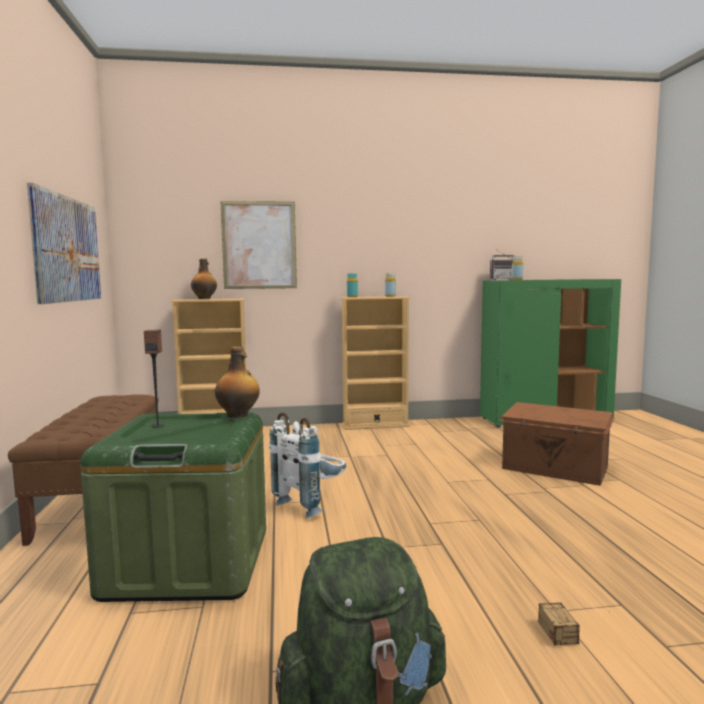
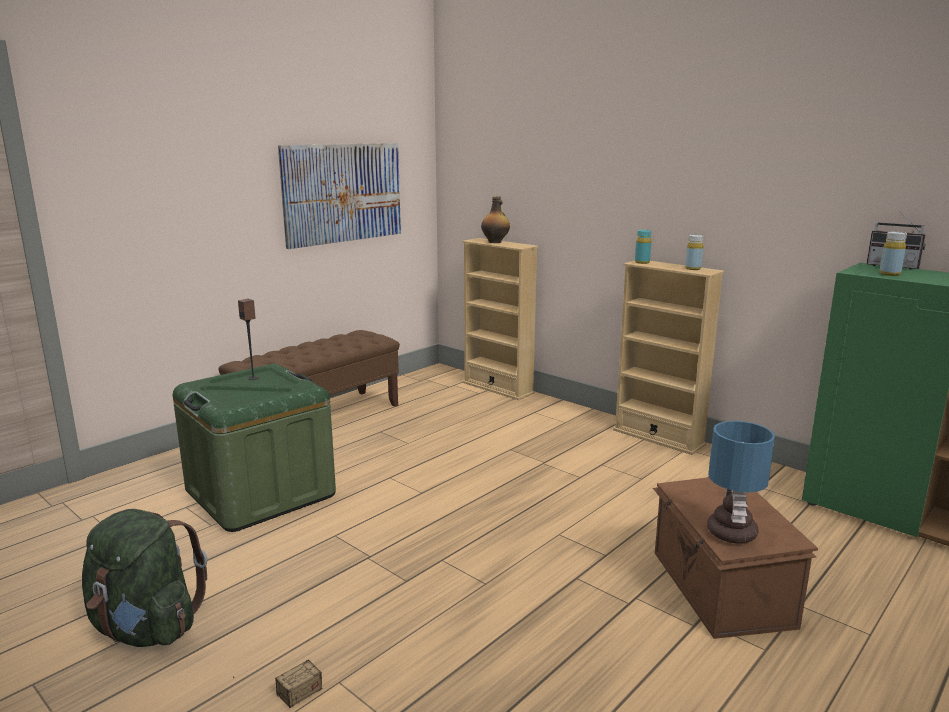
camera: 50 degrees right, 10 degrees up
(238, 415) = (302, 387): bottle -> none
(259, 245) = (559, 182): picture -> none
(312, 504) = (409, 492): white backpack -> none
(579, 419) = (730, 531): none -> table lamp

